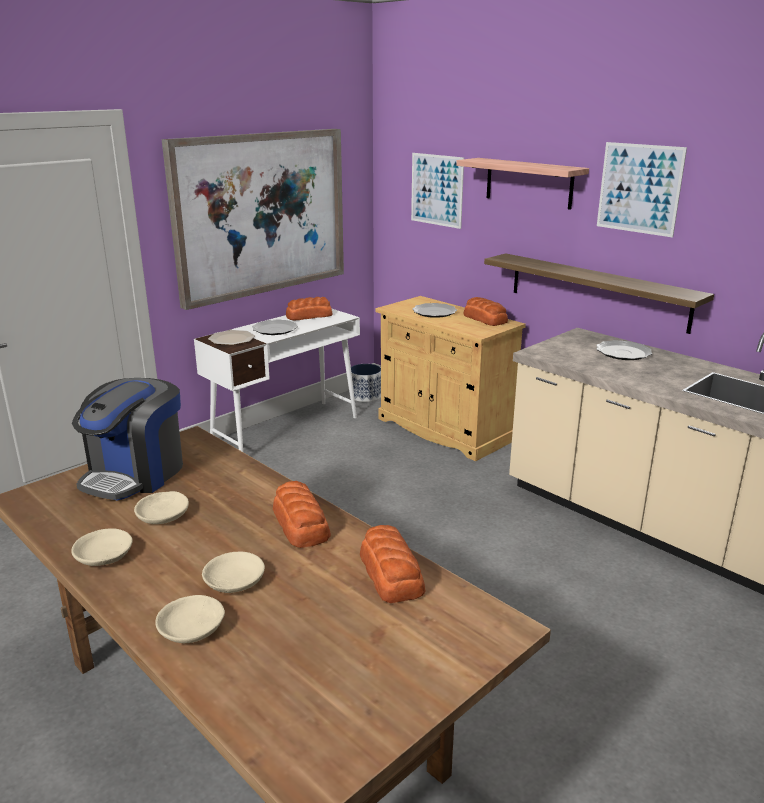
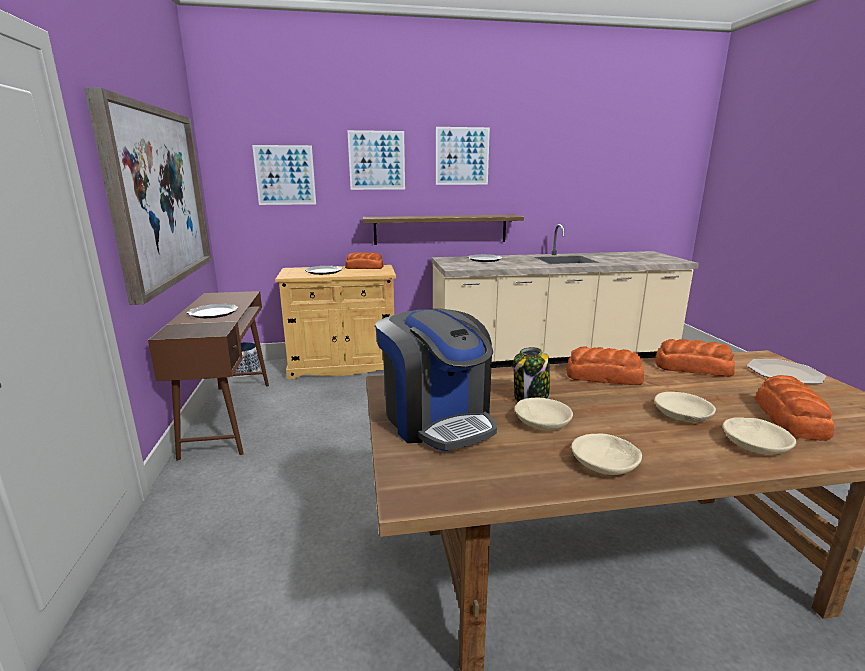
camera: 55 degrees left, 5 degrees down
(210, 499) = (531, 397): none -> jar
(232, 339) = (192, 328): plate -> plate (783, 373)
(286, 430) = (229, 416): white desk -> brown desk
(308, 316) = (214, 300): bread -> bread (790, 419)
(528, 183) = (377, 160): shelf -> picture

